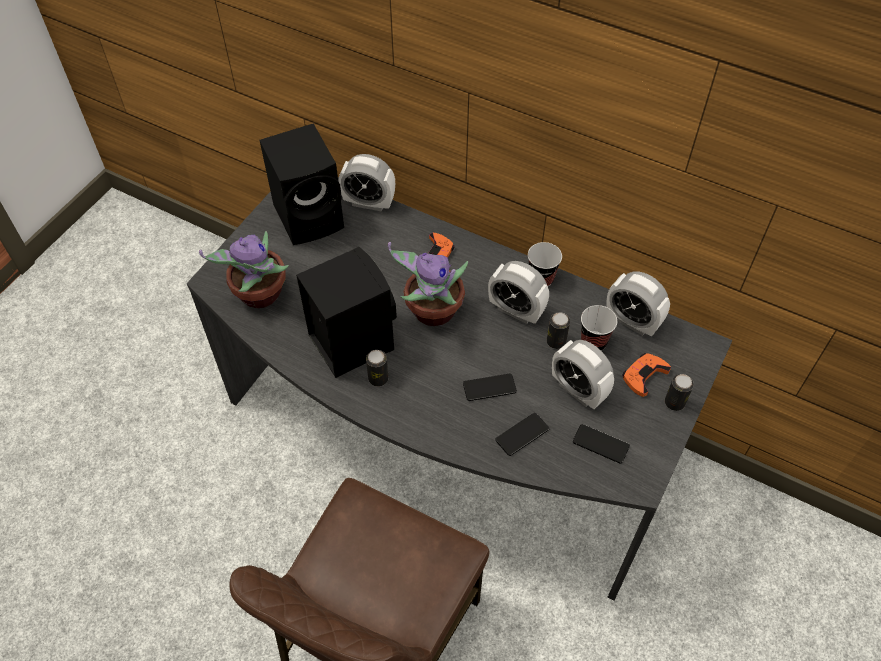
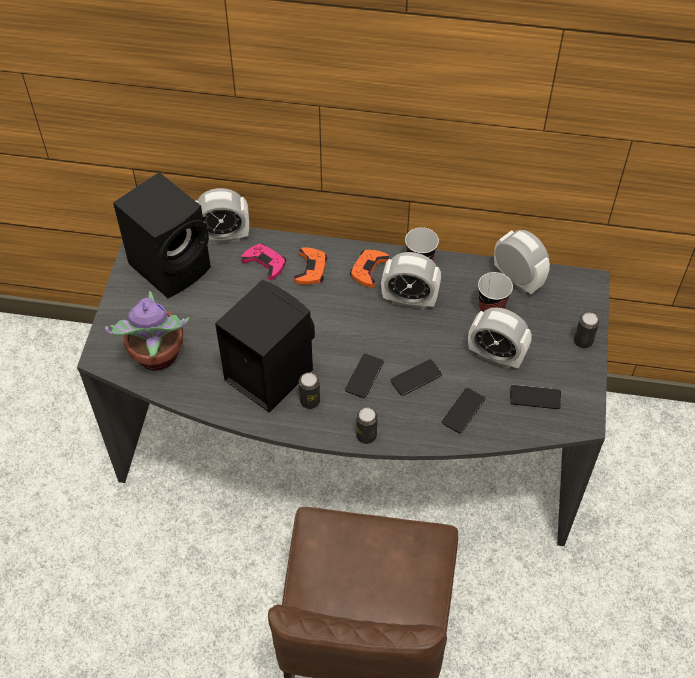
camera: 20 degrees left, 0 degrees up
(395, 237) = (265, 263): none -> pink game controller
(431, 312) = (331, 324): potted plant -> none
(440, 371) = (364, 376): none -> phone
(556, 341) = (457, 317): can -> can (366, 436)
(632, 321) = (517, 279): alarm clock -> alarm clock turned 150 degrees counterclockwise
(644, 375) = (547, 325): orange game controller -> orange game controller (368, 270)

